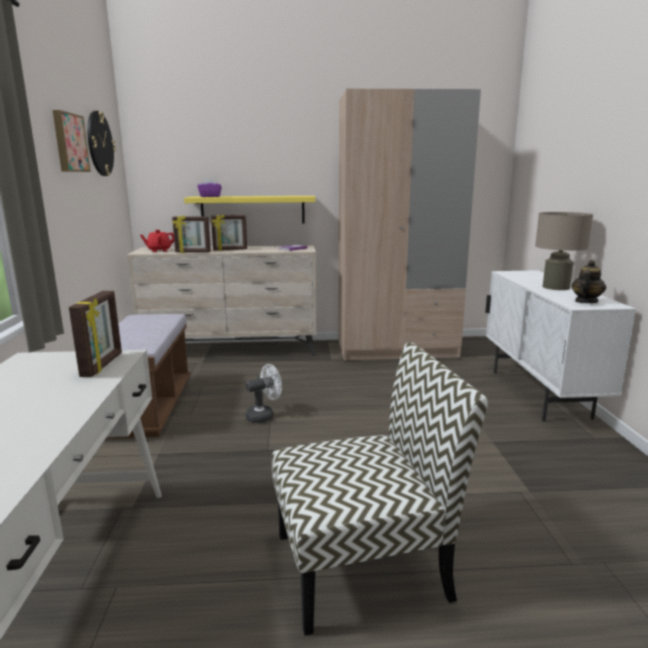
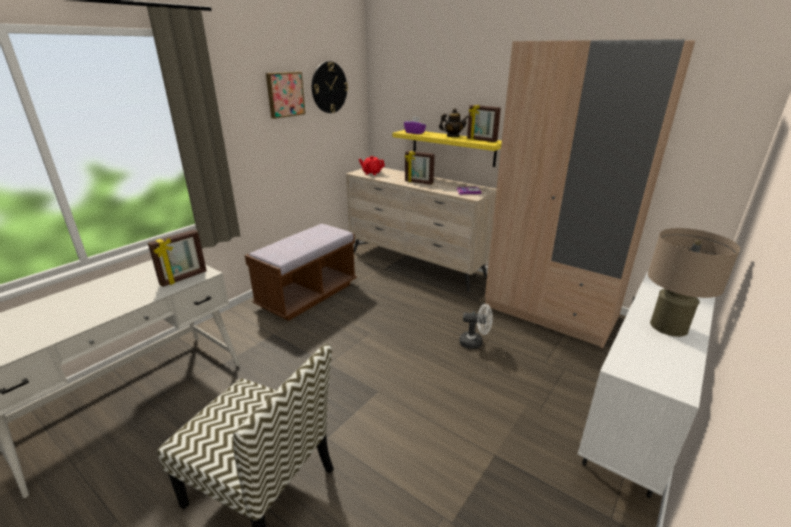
camera: 40 degrees right, 10 degrees up
(193, 252) = (388, 180): picture frame -> picture frame (481, 140)
(264, 416) = (361, 334): white fan -> white fan (475, 343)
(585, 301) = (650, 365): teapot -> teapot (452, 136)

